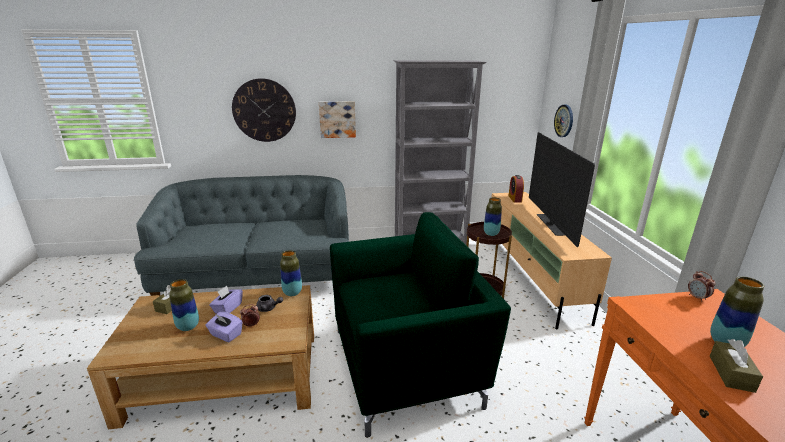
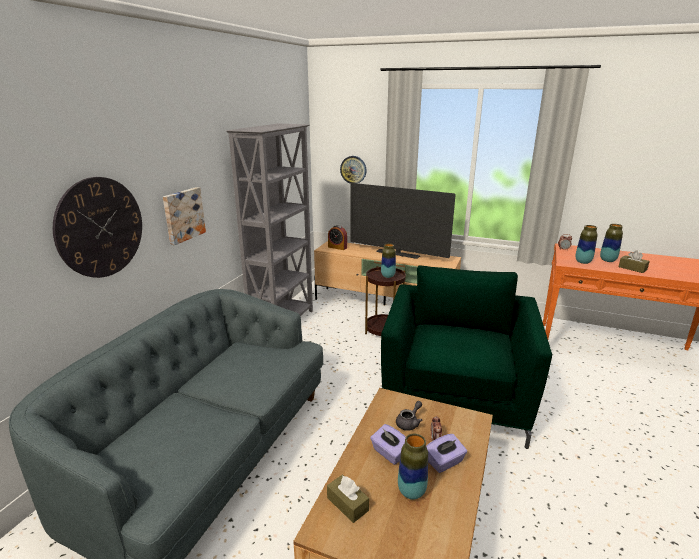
camera: 60 degrees left, 0 degrees up
(292, 293) = (388, 401): vase -> vase (583, 262)

